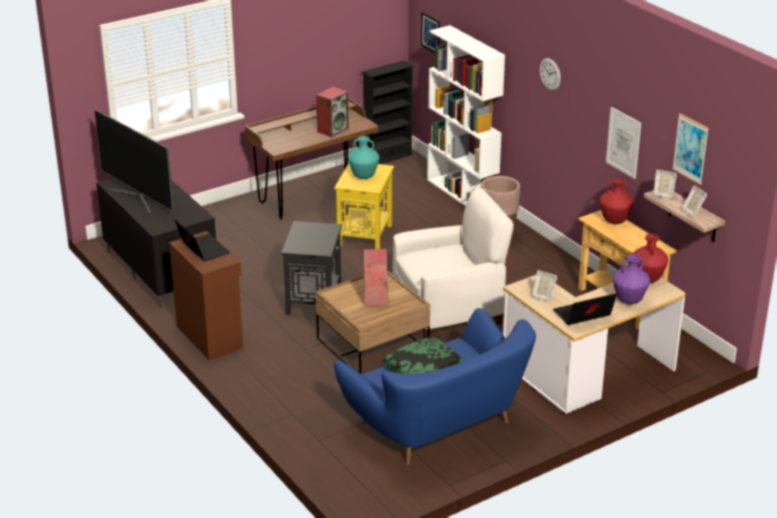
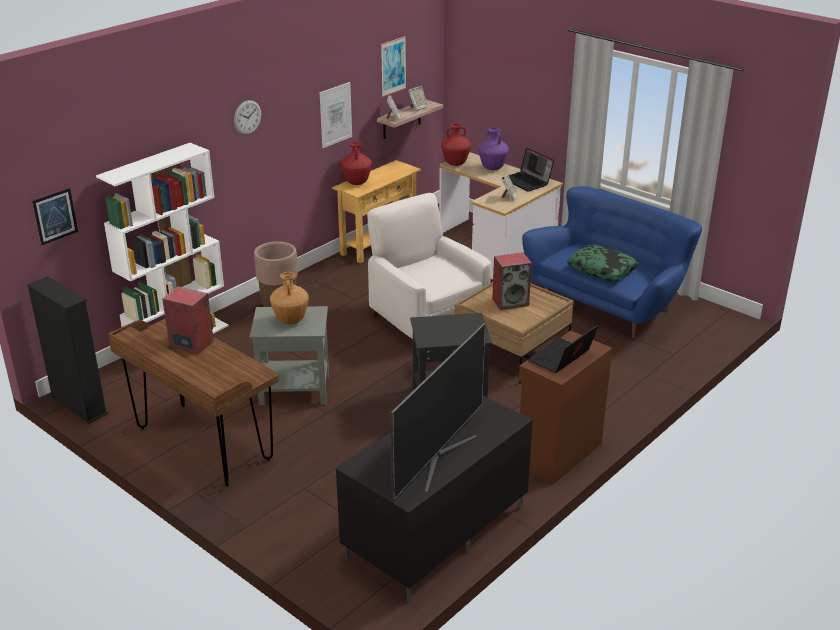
camera: 105 degrees left, 0 degrees up
(364, 176) = (290, 320): turquoise vase -> brown vase
(365, 235) = (293, 389): yellow side table -> grey side table

